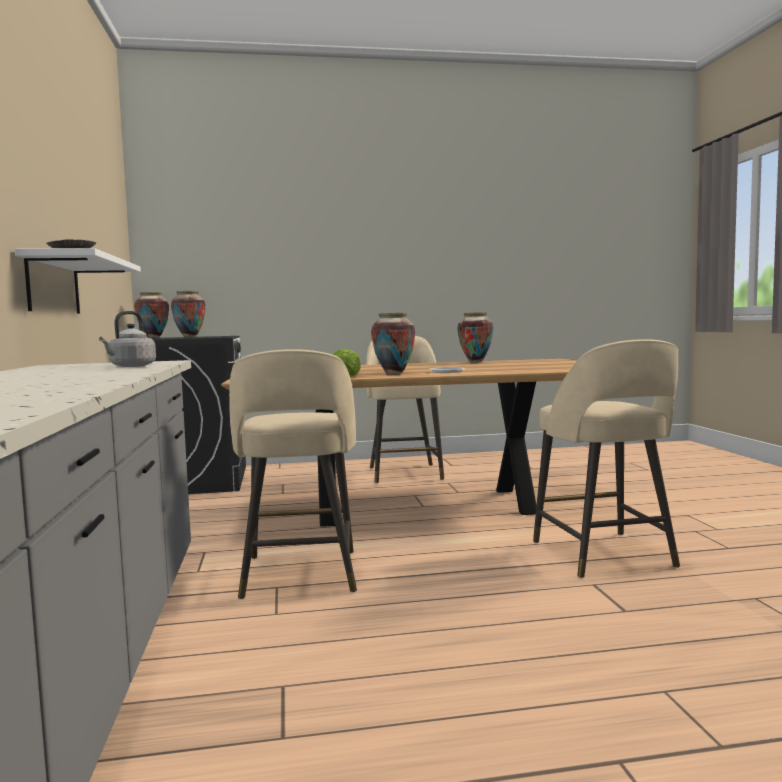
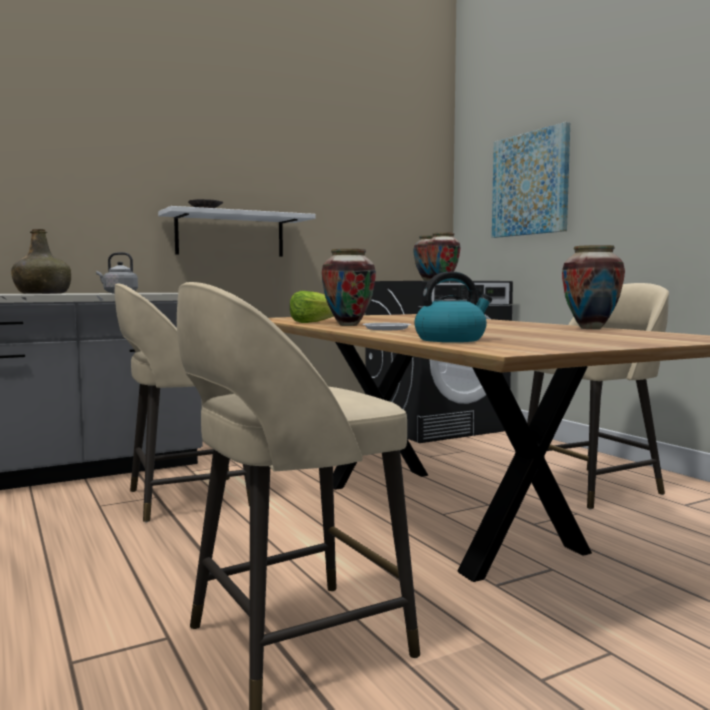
camera: 70 degrees right, 0 degrees up
(91, 373) = (43, 294): none -> green bottle
(245, 252) = (530, 184): none -> picture
(546, 369) = (451, 339): none -> kettle

